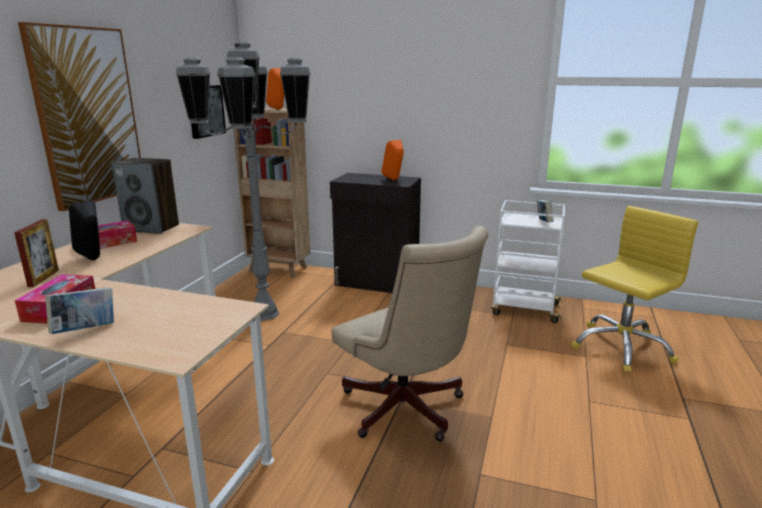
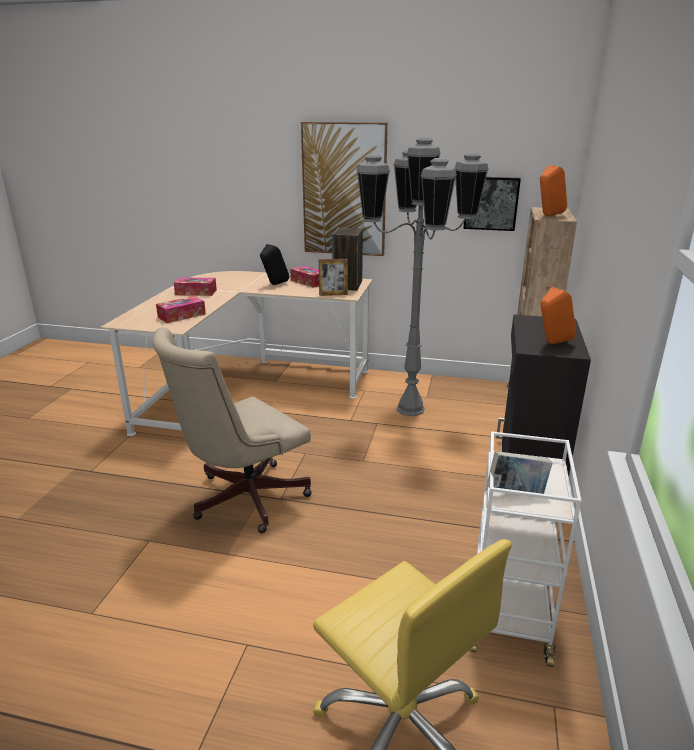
camera: 85 degrees right, 5 degrees up
(43, 278) = (242, 281): picture frame -> picture frame (333, 294)
(85, 330) = (162, 302): book -> none
(184, 309) = (181, 315): none -> tissue box

